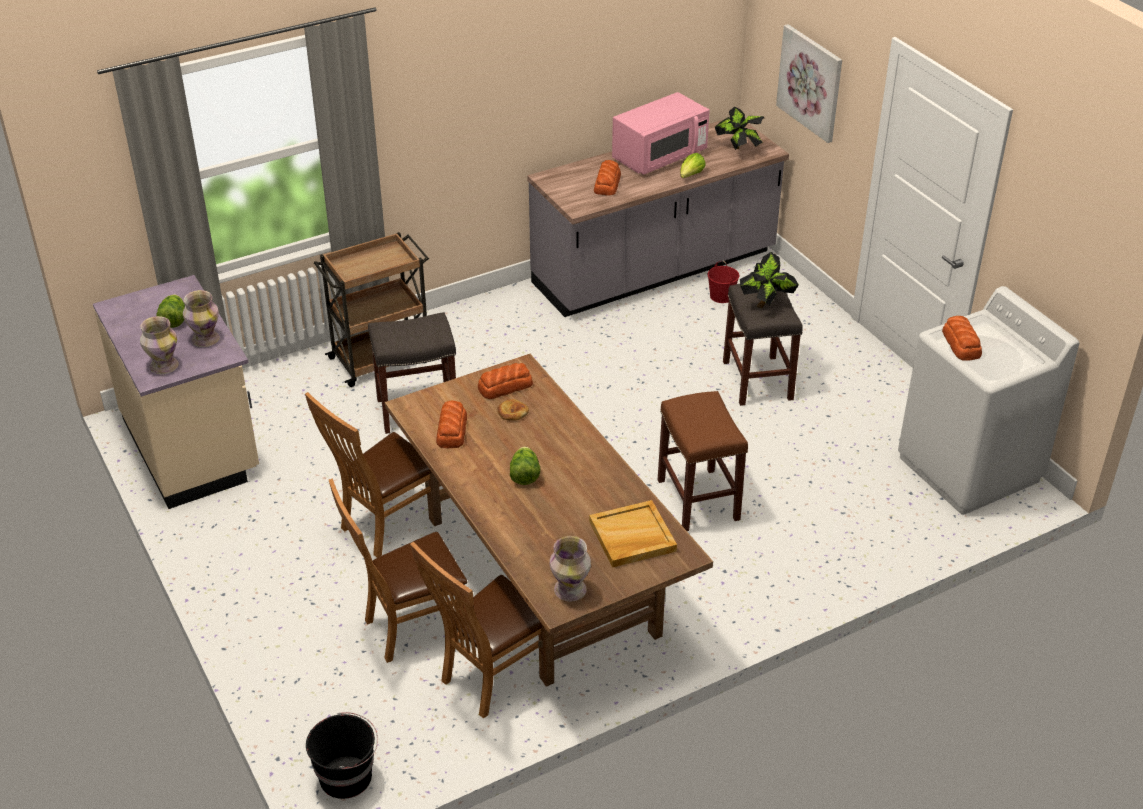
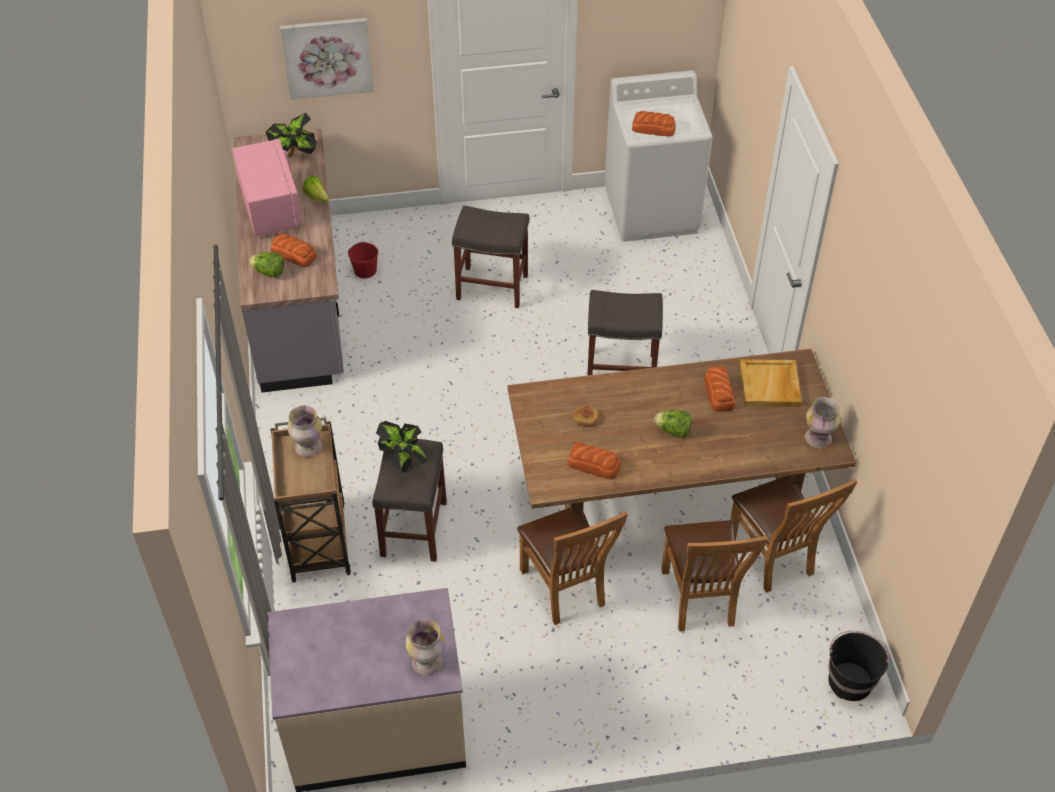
camera: 70 degrees left, 10 degrees up
(174, 320) = (347, 642): lettuce -> lettuce (269, 272)
(205, 339) = (396, 619): vase -> vase (308, 447)
(504, 386) = (548, 414): bread -> bread (719, 393)
(699, 500) = (622, 370): brown stool -> grey stool
(766, 304) = (494, 224): potted plant -> potted plant (404, 463)

